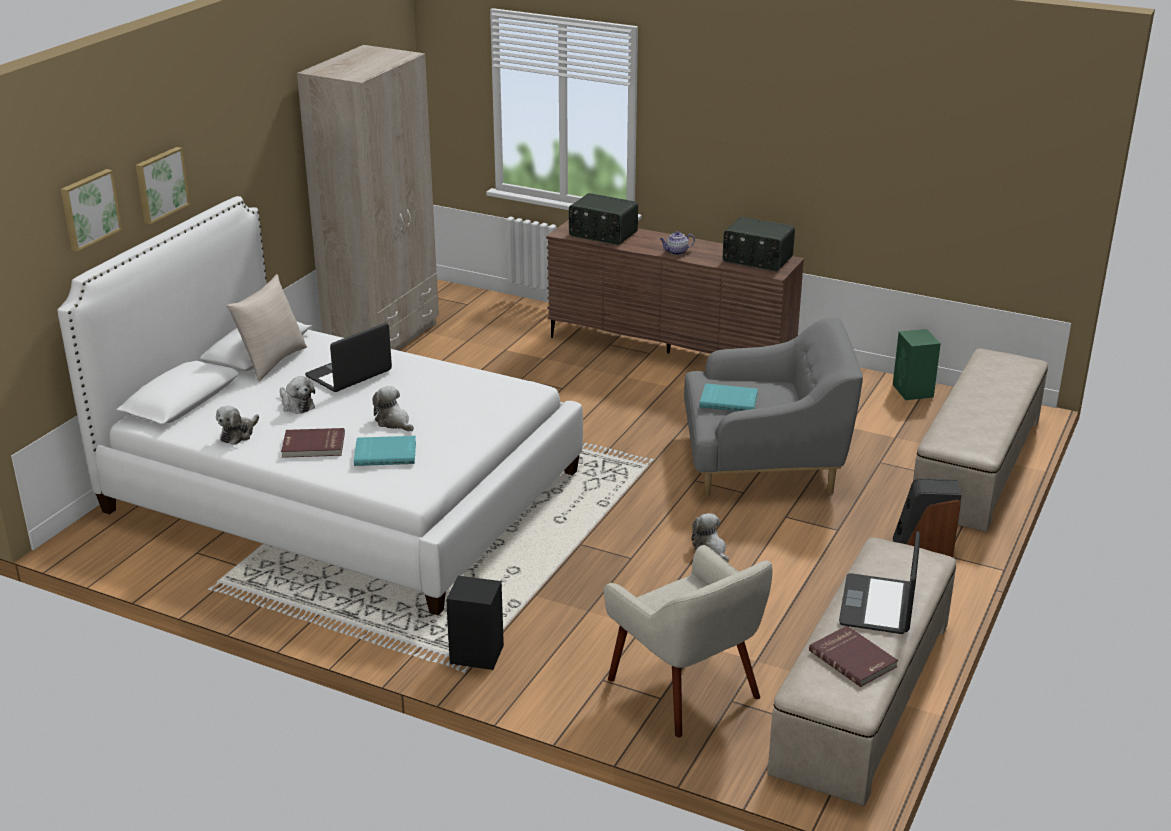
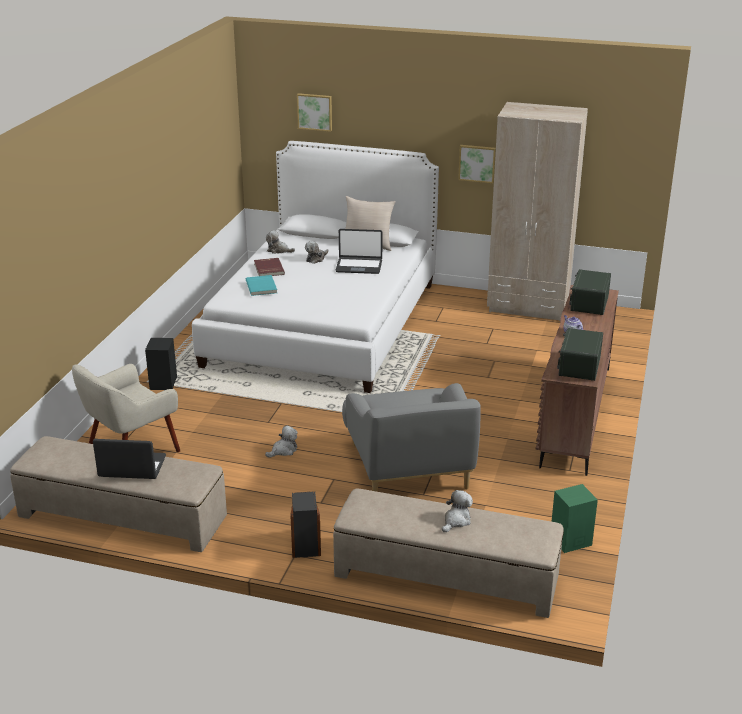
camera: 80 degrees right, 0 degrees up
(160, 184) = (370, 121): picture -> picture (477, 163)
(349, 374) = (359, 266): laptop -> laptop turned 150 degrees clockwise
(394, 422) = (302, 286): plush toy -> plush toy (456, 520)
(728, 400) = (399, 401): turquoise book -> none
(853, 658) = (76, 459): red book -> none

